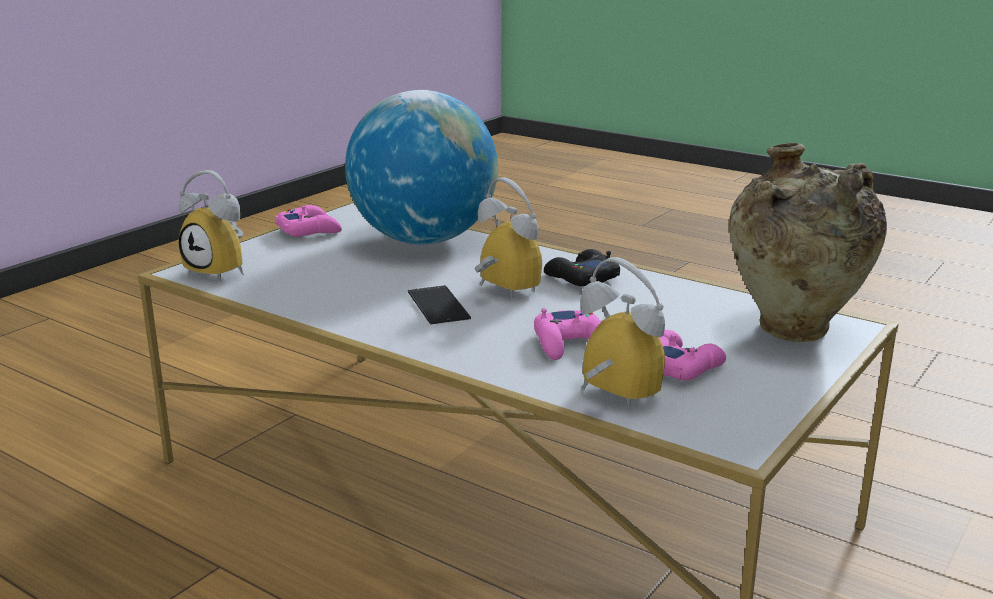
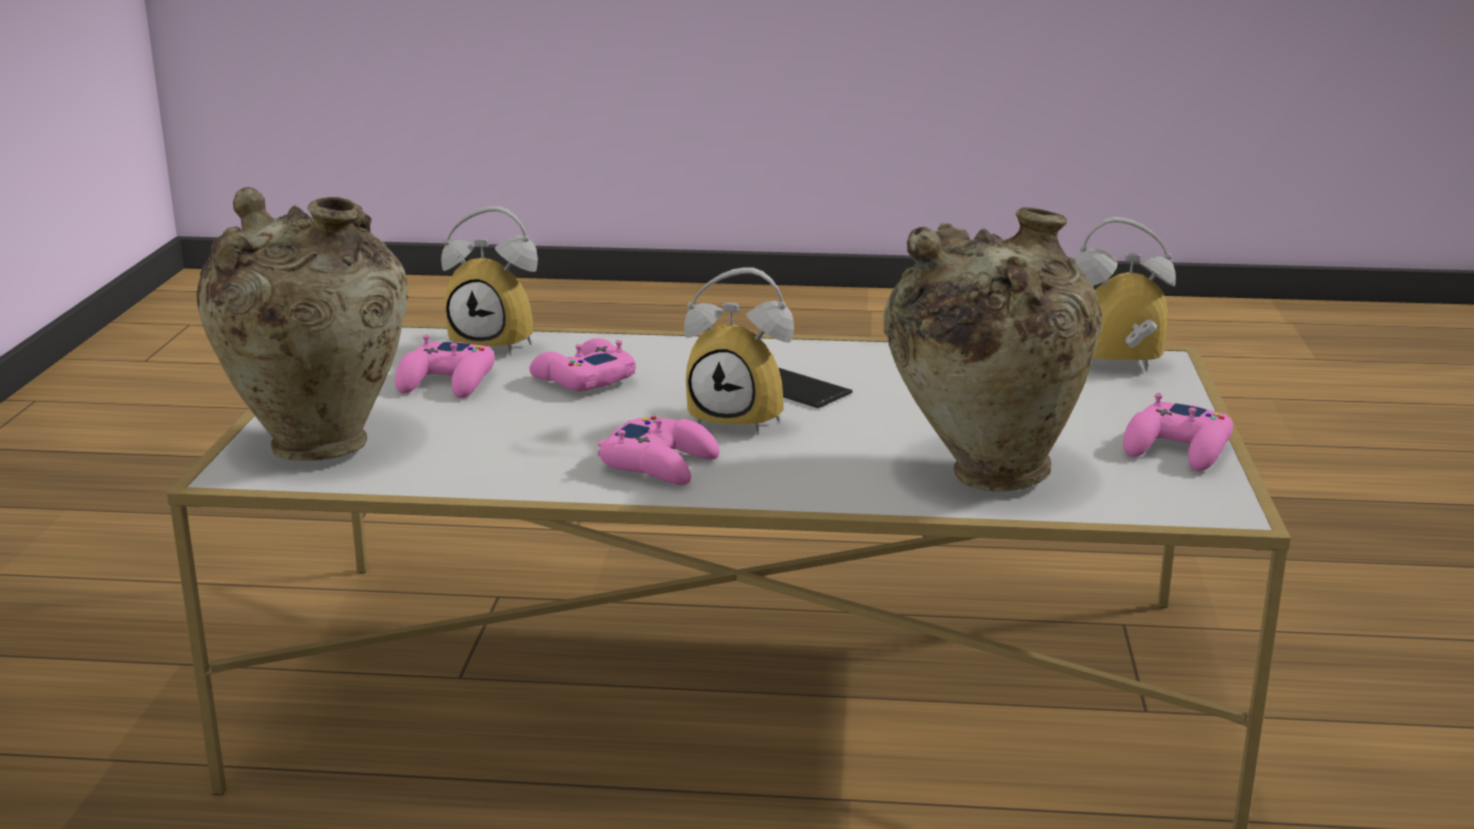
camera: 150 degrees right, 0 degrees up
(423, 240) = (983, 474): globe -> beige vase
(581, 277) = (660, 464): black game controller -> pink game controller

